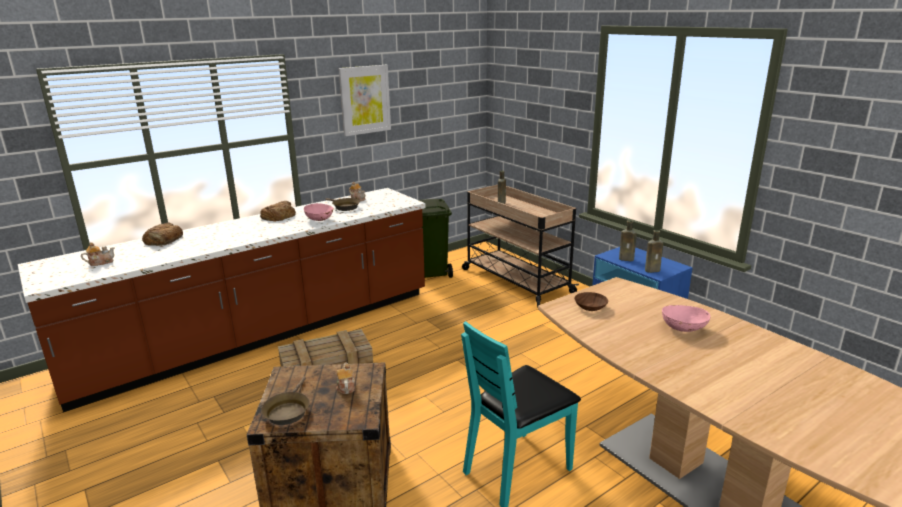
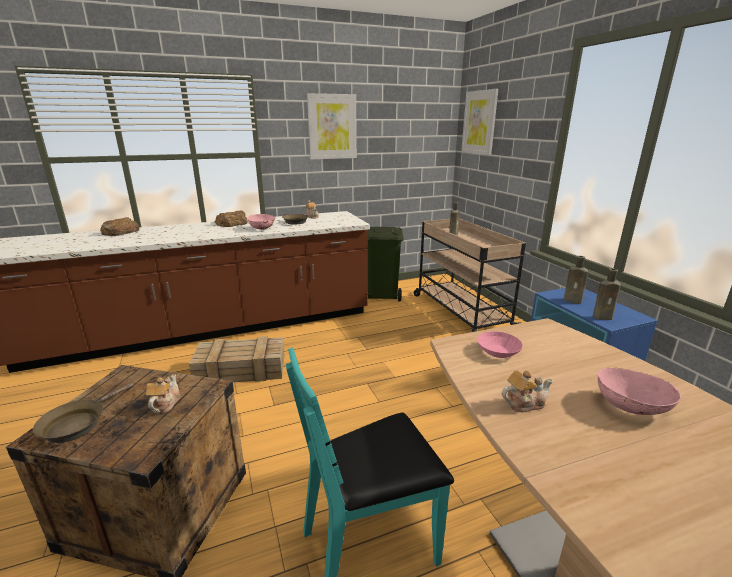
camera: 15 degrees right, 0 degrees up
(100, 262) = (48, 243): teapot -> teapot (523, 403)
(512, 86) = (479, 122): none -> picture
(590, 306) = (498, 351): brown bowl -> pink bowl

